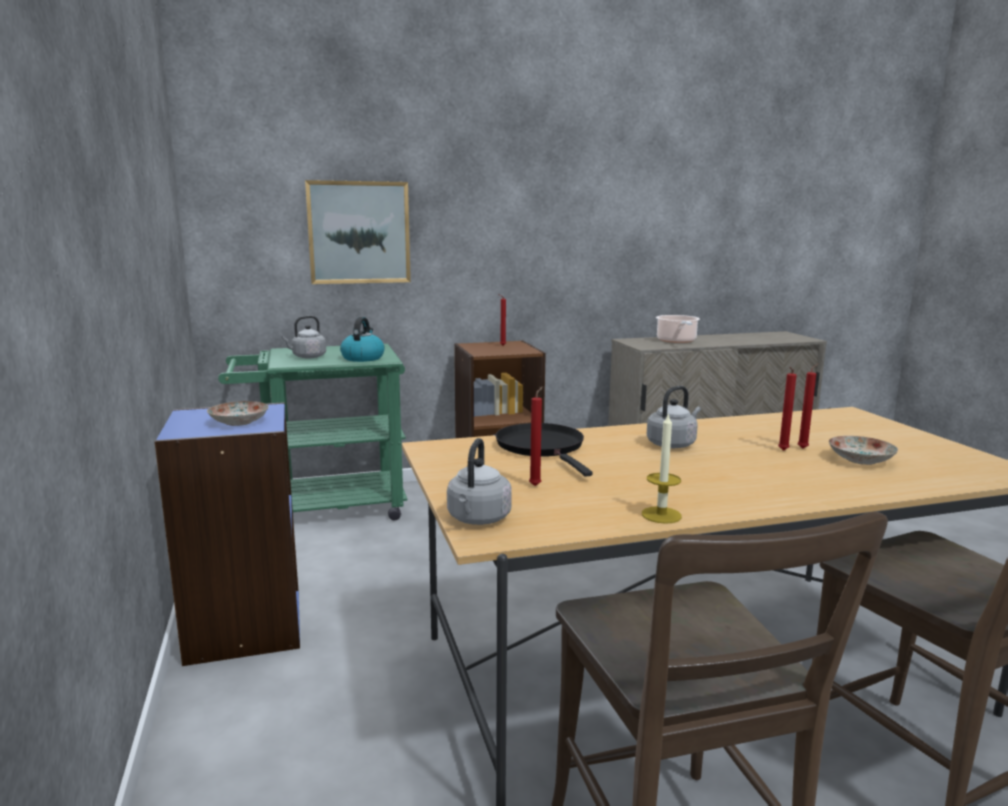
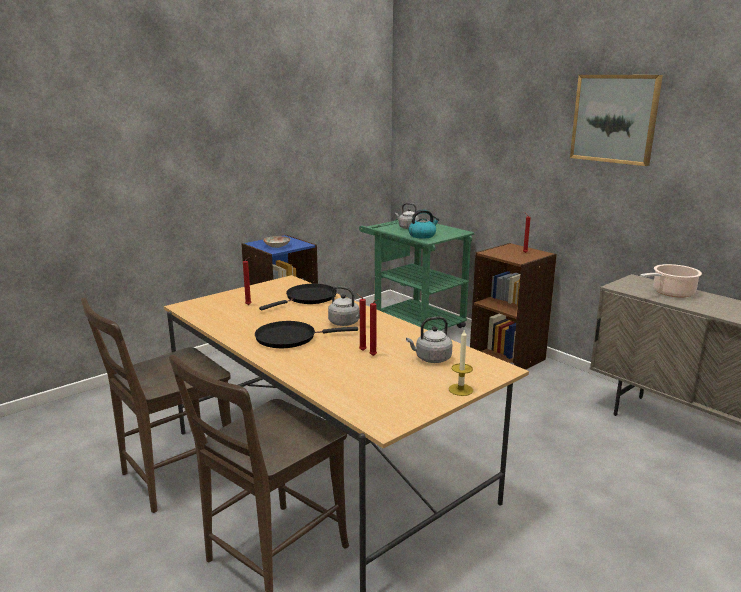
camera: 65 degrees right, 5 degrees up
(359, 232) = (466, 153): picture -> picture (614, 119)
(478, 519) = (201, 302): grey kettle -> grey kettle (431, 359)
(661, 515) = (225, 331): candle -> candle (460, 389)
(719, 478) = (290, 338): none -> black frying pan
(860, 460) = (364, 372): plate -> none

